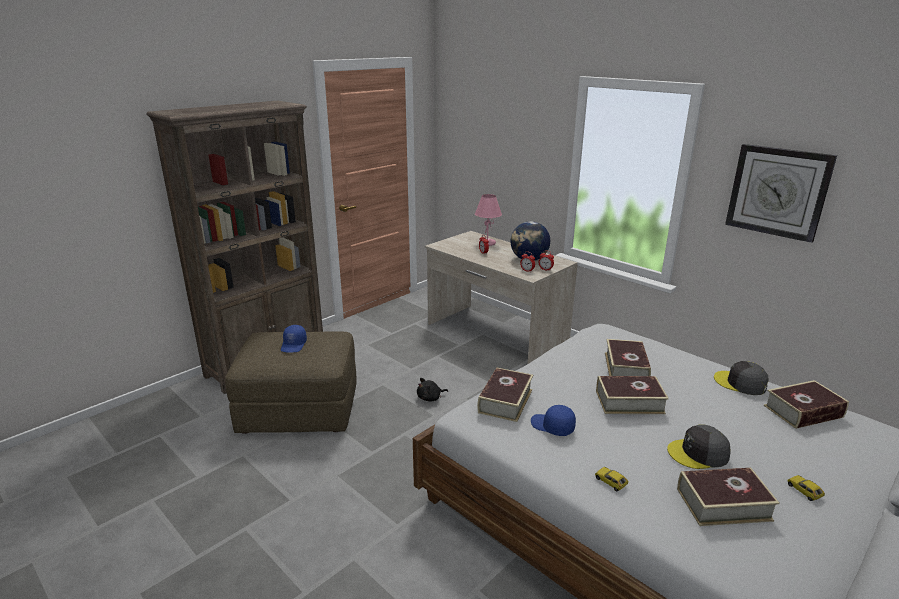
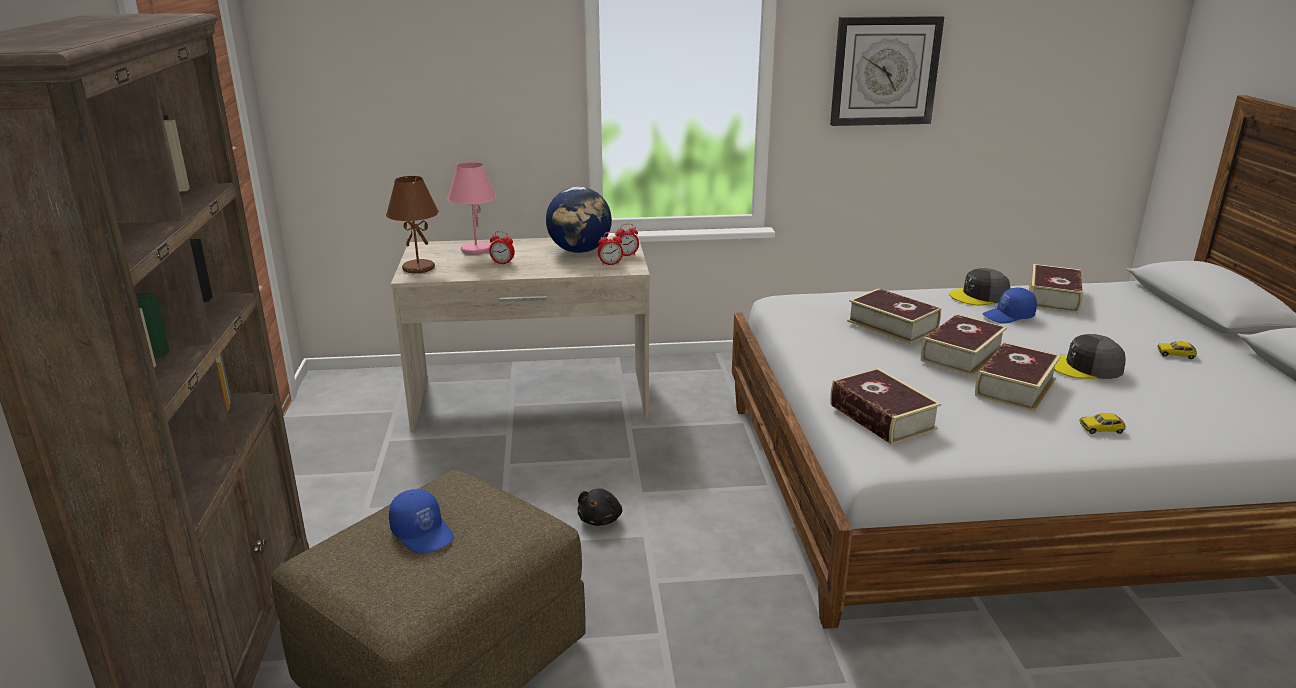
camera: 50 degrees left, 0 degrees up
(447, 243) = (418, 268): none -> brown table lamp
(552, 426) = (966, 414): blue cap -> blue cap (1008, 316)
(698, 453) = (1085, 367): grey cap -> grey cap turned 60 degrees clockwise
(723, 504) = (1175, 394): book -> book (1015, 387)

